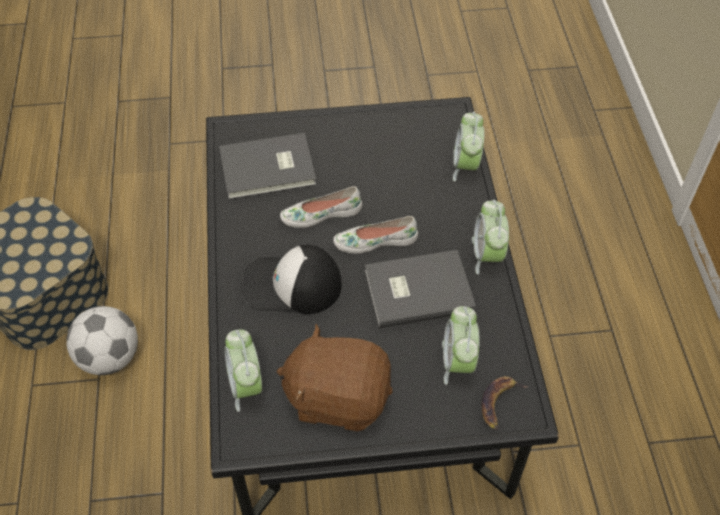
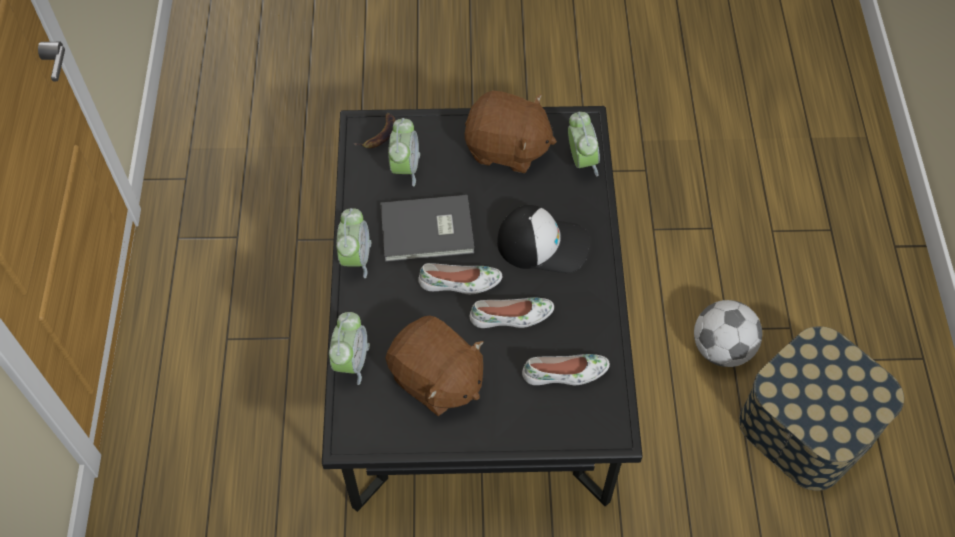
camera: 175 degrees left, 5 degrees up
(269, 169) = (565, 373): grey book -> white shoe
(386, 158) = (436, 380): none -> brown plush toy

